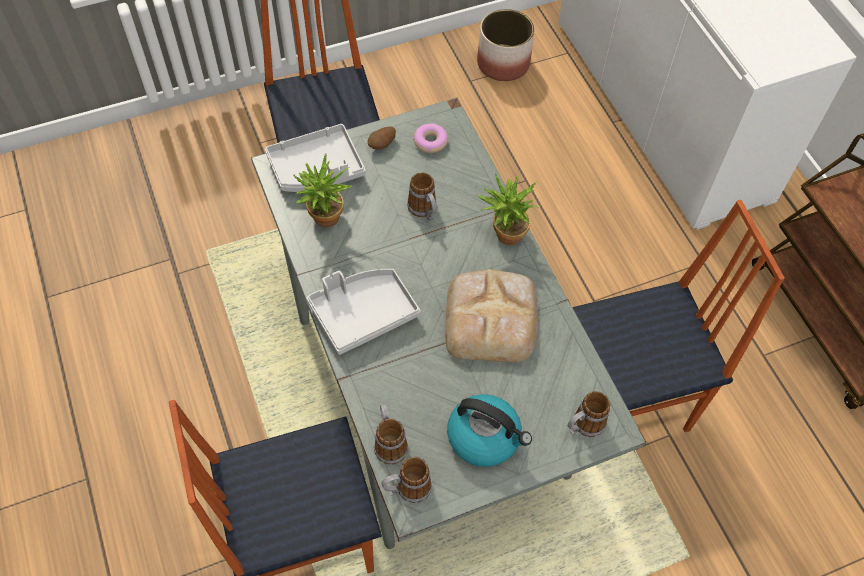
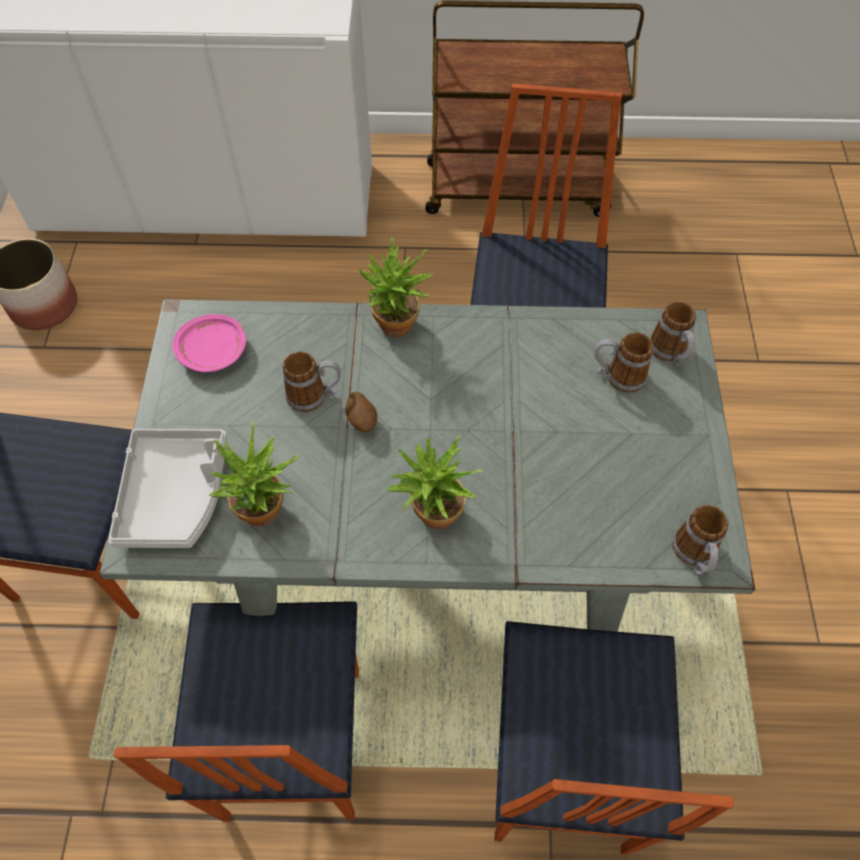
camera: 65 degrees left, 0 degrees up
(255, 358) = (290, 745): none -> chair
(363, 313) = (432, 518): grey tray -> potted plant
(382, 145) = (184, 404): potato -> potato (362, 420)
(389, 442) = (626, 553): mug -> mug (617, 376)
(430, 141) = (213, 351): donut -> pink plate
(485, 437) = (652, 450): kettle -> none
(492, 318) = (501, 384): bread -> none

